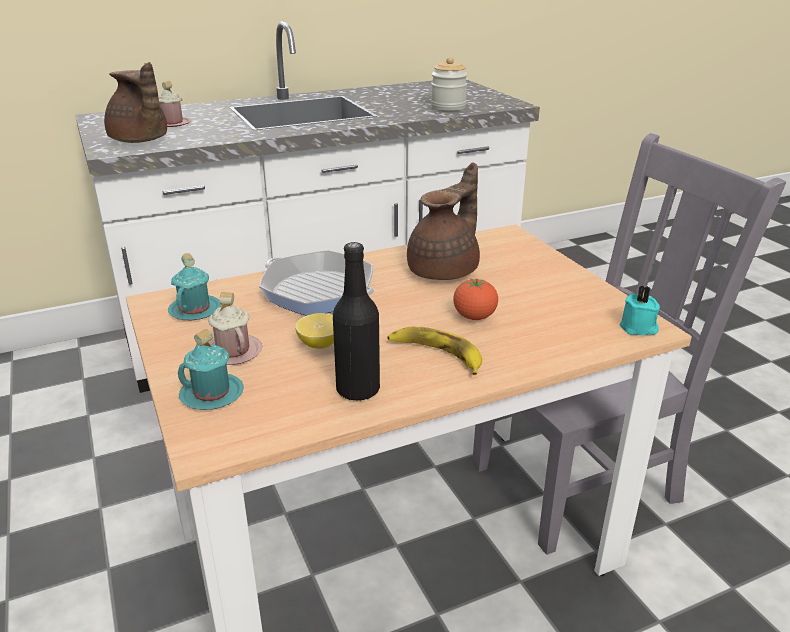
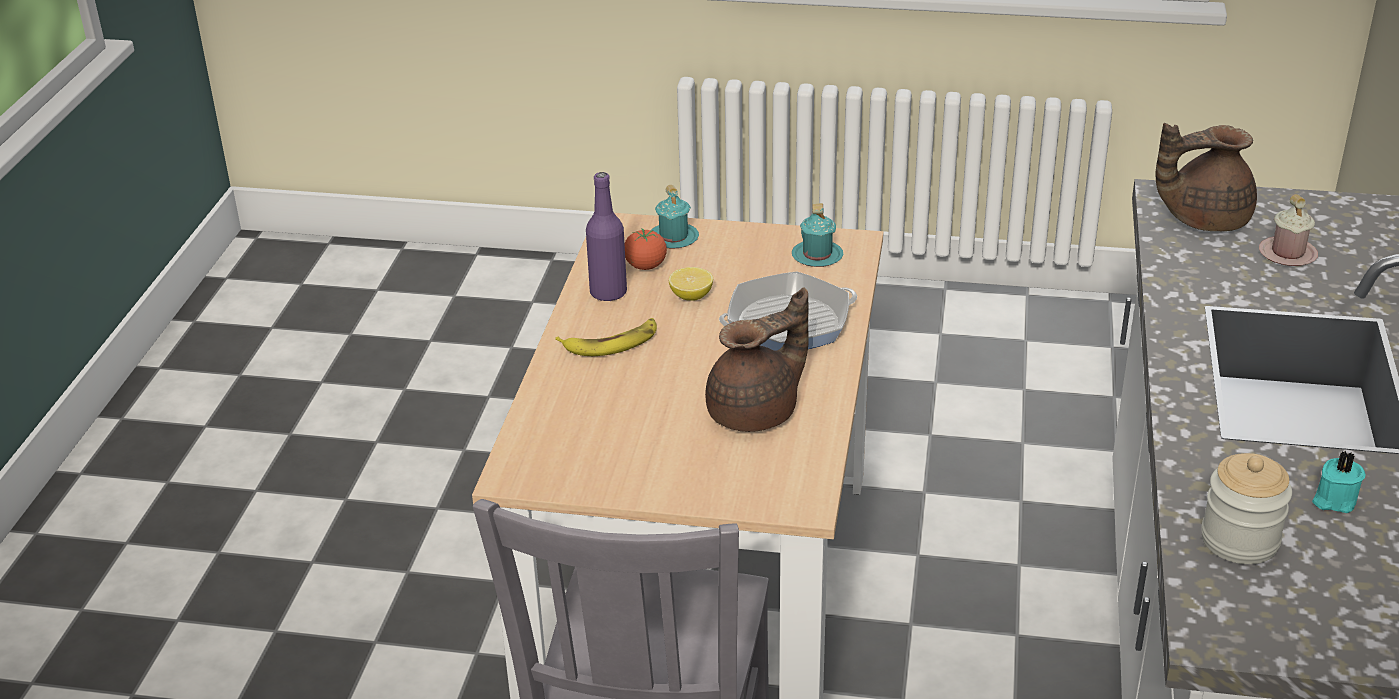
camera: 125 degrees right, 5 degrees up
(233, 352) = (723, 257): pink mug -> none
(358, 390) = (608, 293): black bottle -> purple bottle
(445, 270) = (756, 412): brown teapot -> brown teapot turned 105 degrees counterclockwise
(474, 317) = (645, 387): tomato -> tomato (645, 266)
(639, 328) = (518, 469): turquoise candle -> turquoise candle (1333, 500)

